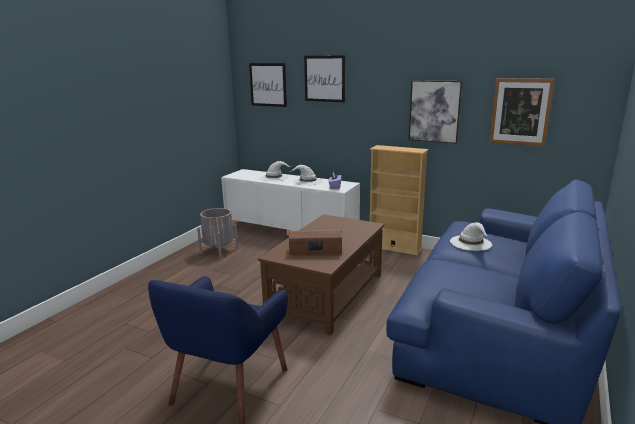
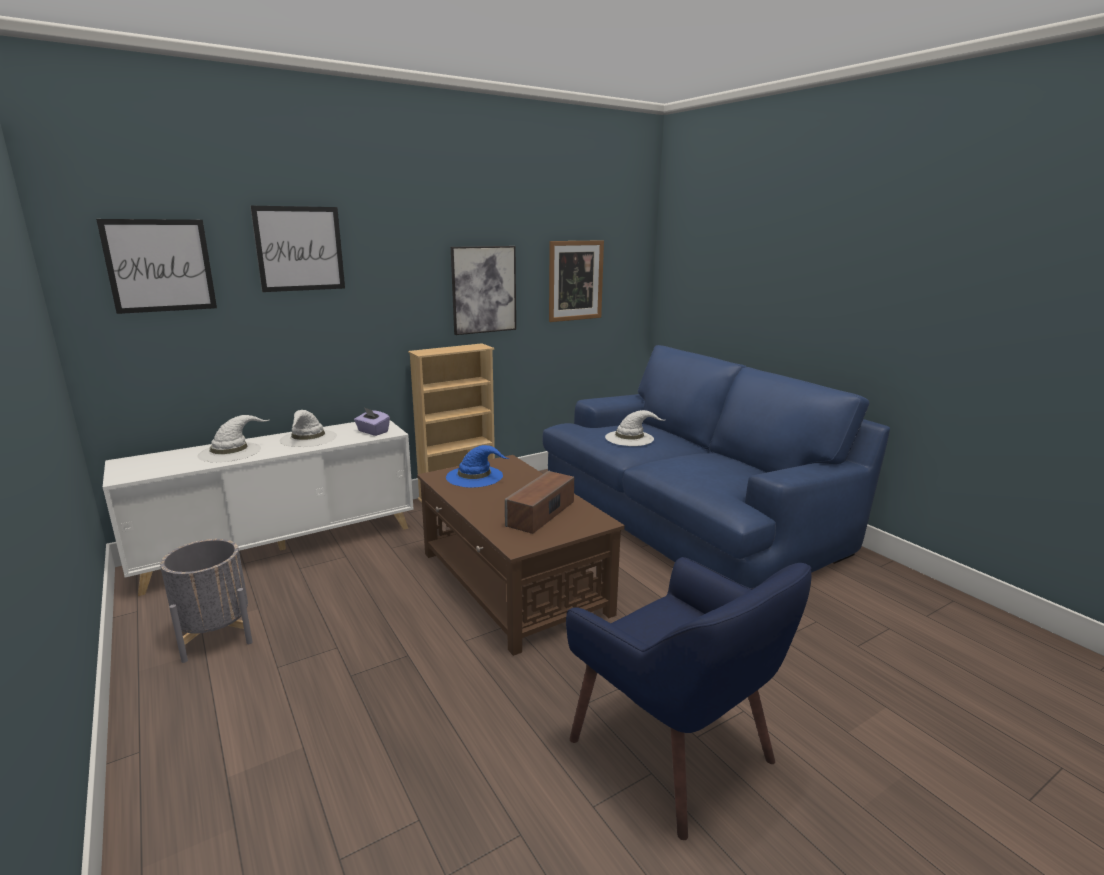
camera: 60 degrees left, 0 degrees up
(339, 225) = (475, 476): none -> blue hat

